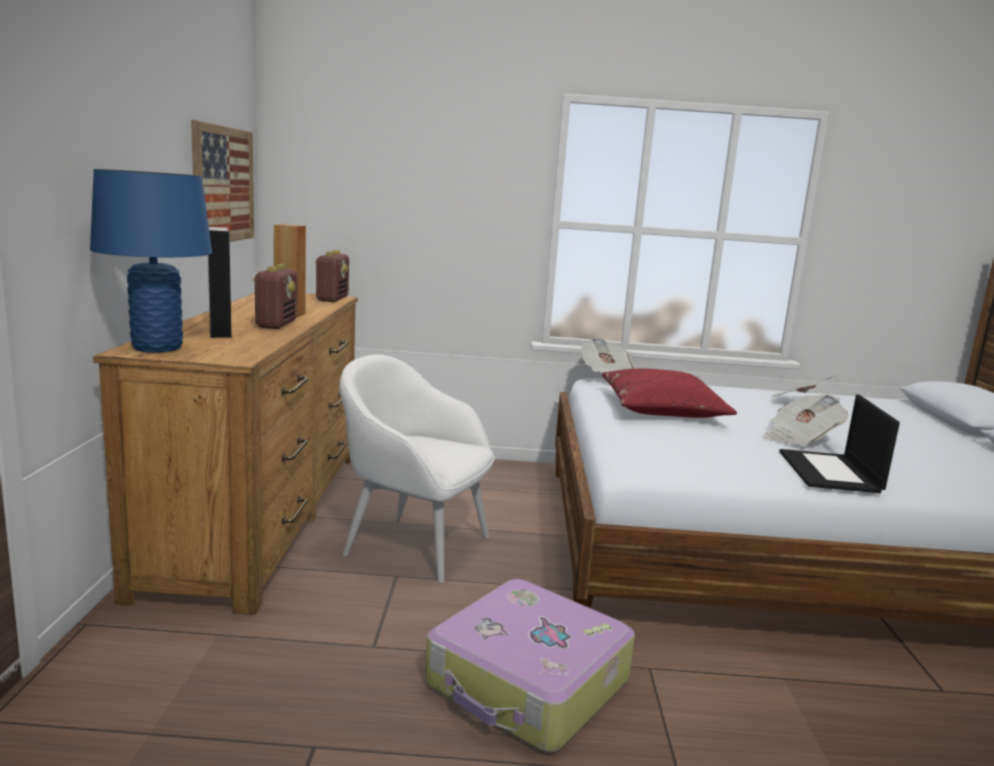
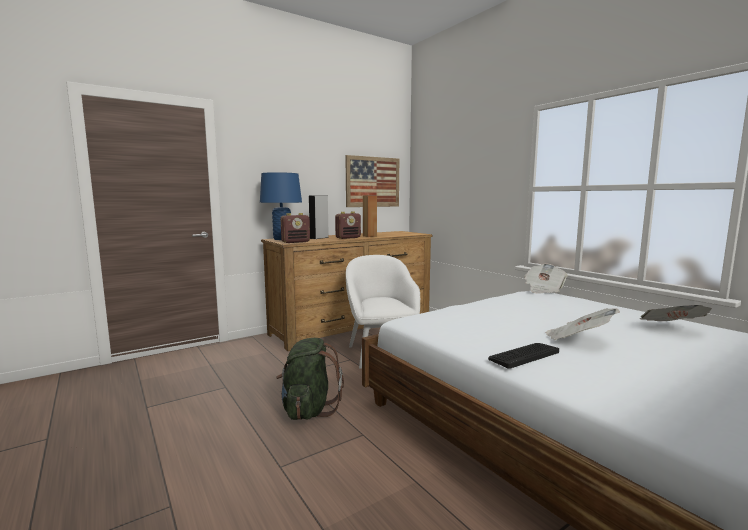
camera: 55 degrees right, 5 degrees down
(332, 299) = (414, 234): radio -> radio (296, 242)
(528, 683) = (308, 409): suitcase -> green backpack
(662, 409) = (523, 307): red pillow -> none
(830, 472) = (523, 355): laptop -> keyboard

